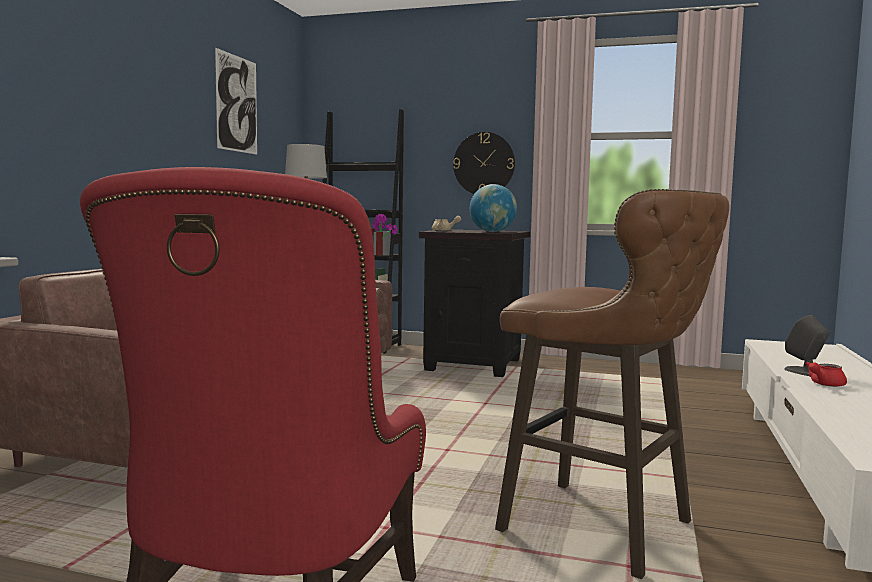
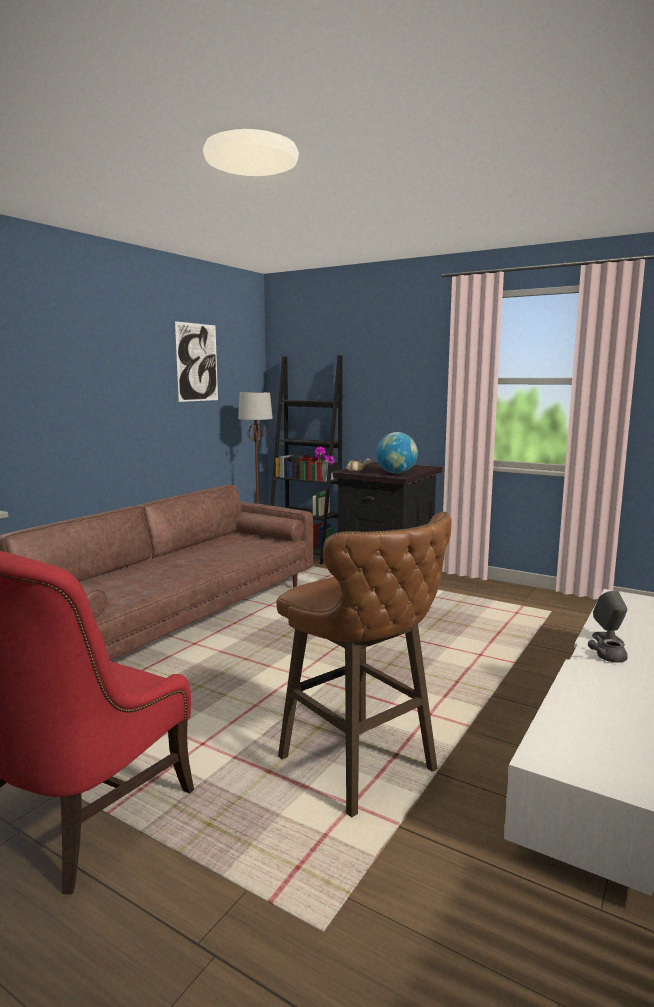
camera: 15 degrees right, 5 degrees up
(484, 164) = (408, 403): wall clock -> none
(824, 384) = (606, 658): red teapot -> grey teapot

